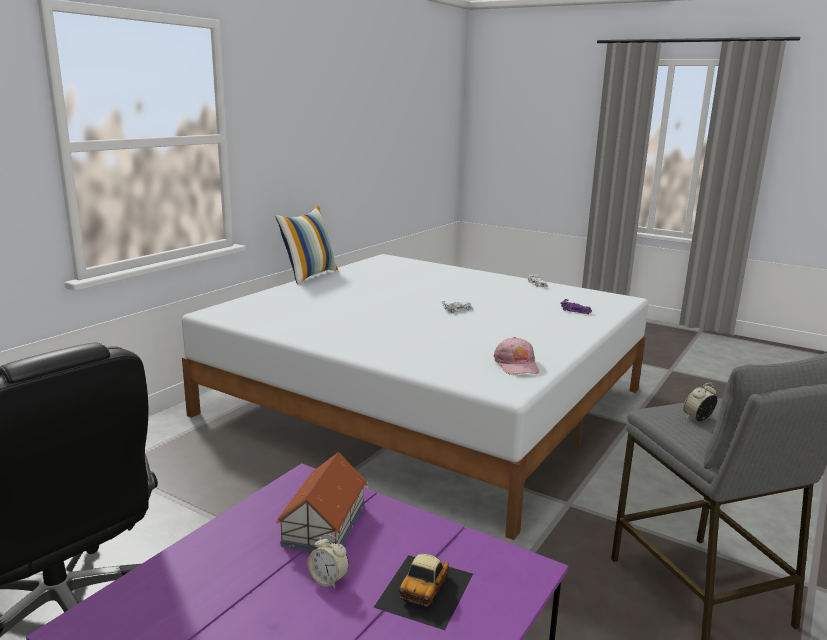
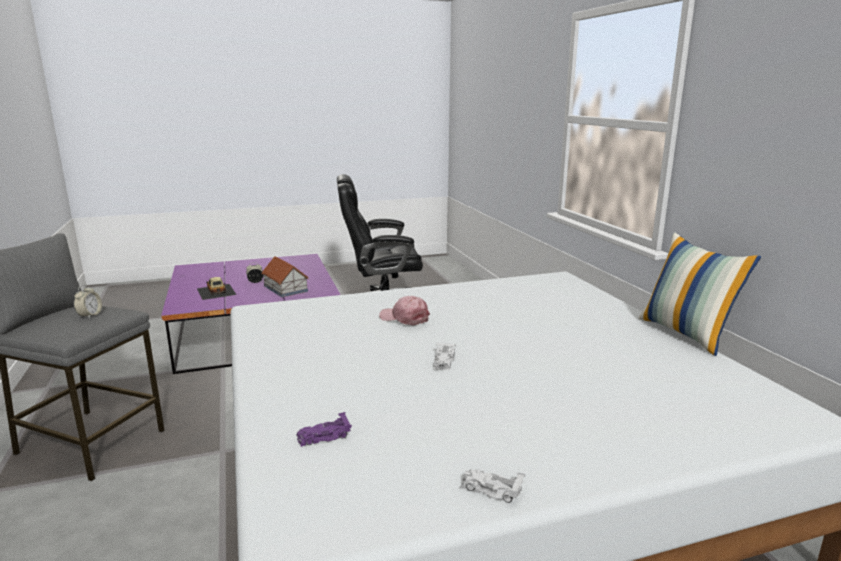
camera: 130 degrees right, 0 degrees up
(517, 365) = (276, 328): pink cap -> pink cap (404, 318)

